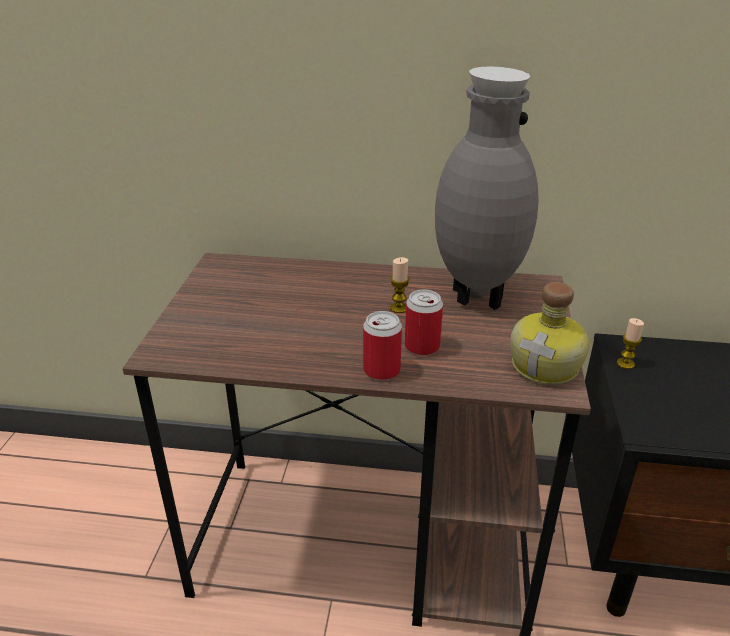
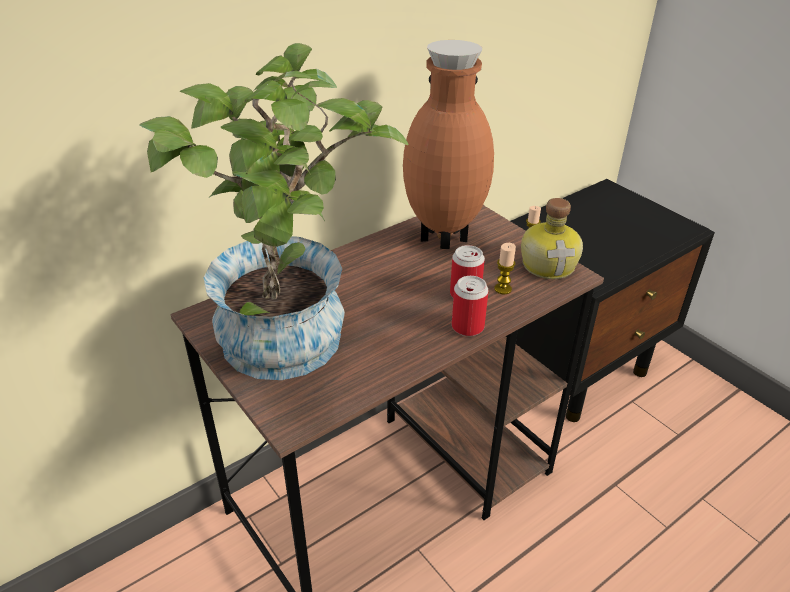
camera: 45 degrees left, 5 degrees up
(235, 312) = (292, 349): none -> potted plant
(399, 308) = (407, 275): candle -> candle (502, 289)
(474, 298) = (443, 240): grey vase -> brown vase

